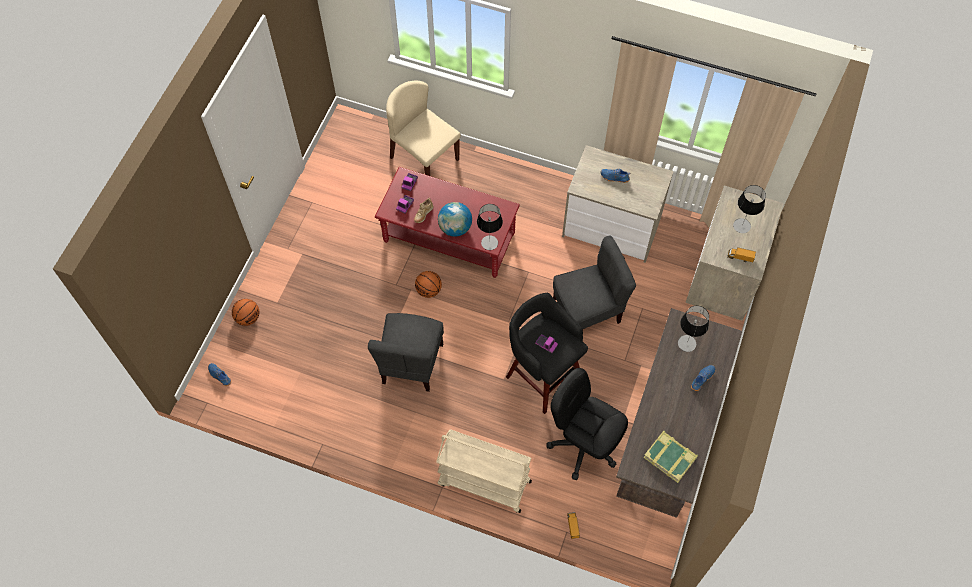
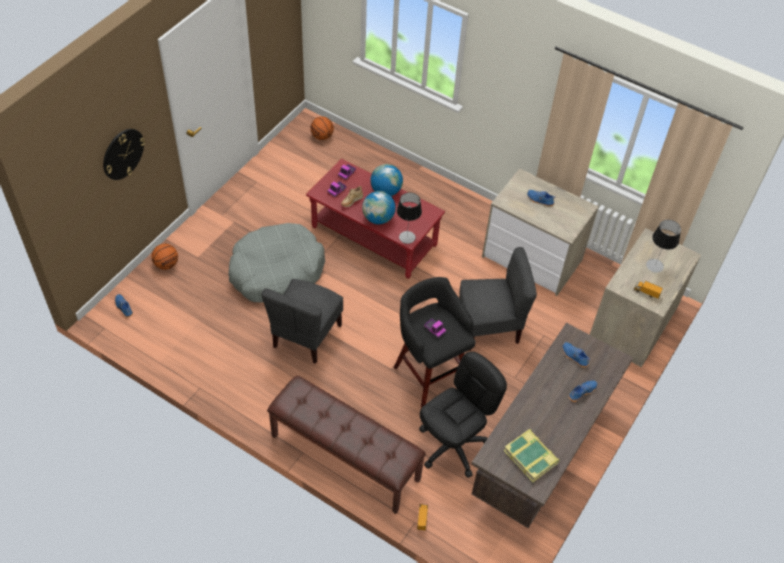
camera: 10 degrees right, 10 degrees down
(189, 236) = (123, 153): none -> wall clock
(361, 299) = (276, 271): none -> grey dog bed
(424, 158) = (370, 166): beige chair -> none
(428, 290) = (341, 276): basketball -> basketball (322, 136)
(454, 195) = (386, 191): none -> globe
(483, 483) = (344, 458): beige cart -> brown bench
(583, 445) = (453, 446): black office chair -> black office chair turned 90 degrees clockwise
(687, 343) = (574, 357): table lamp -> blue shoe

